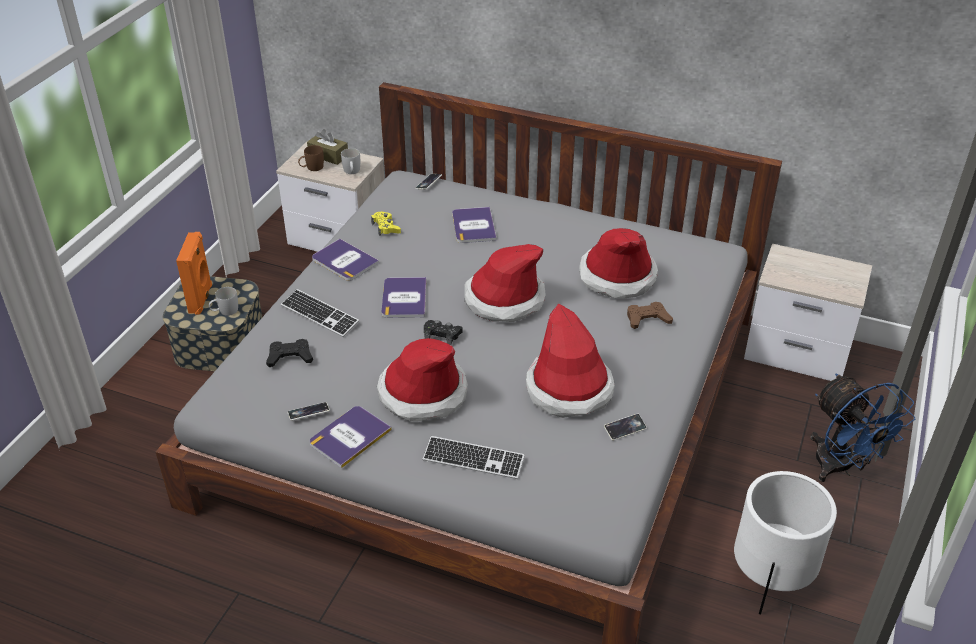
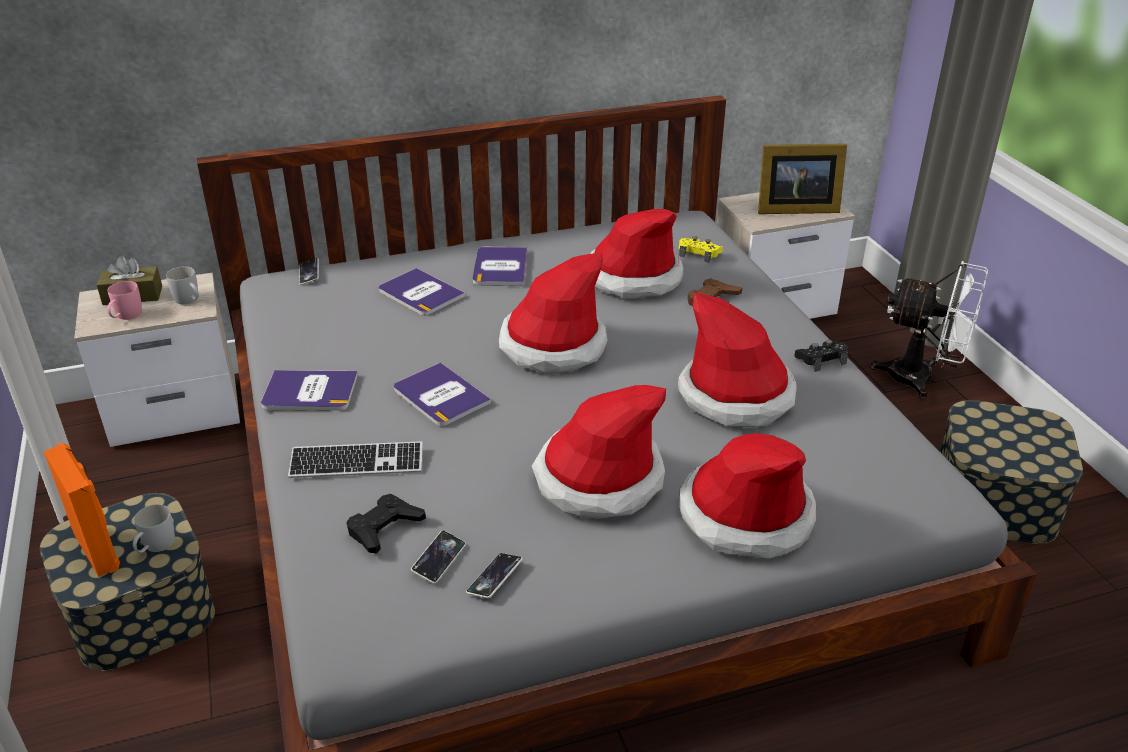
camera: 40 degrees left, 5 degrees down
(312, 168) = (126, 316): brown mug -> pink mug
(349, 437) = (581, 574): book -> book (500, 267)
(386, 227) = (316, 336): yellow game controller -> yellow game controller (699, 254)
(442, 335) = (537, 410): black game controller -> black game controller (821, 360)
(473, 459) = (745, 515): keyboard -> hat
(625, 429) = (834, 404): phone -> phone (439, 560)
(771, 577) = (994, 499): white planter -> storage box
(820, 278) = (793, 208): none -> picture frame
(841, 467) = (922, 379): blue fan -> white fan

